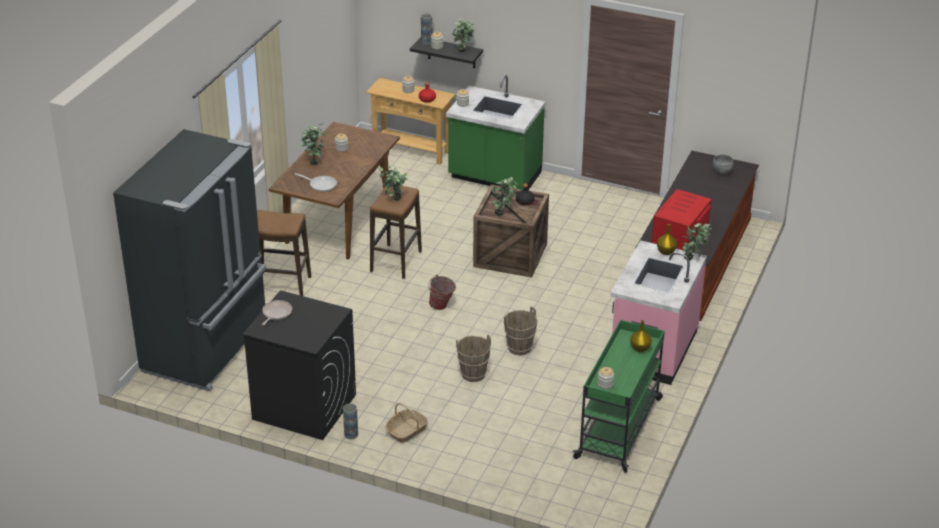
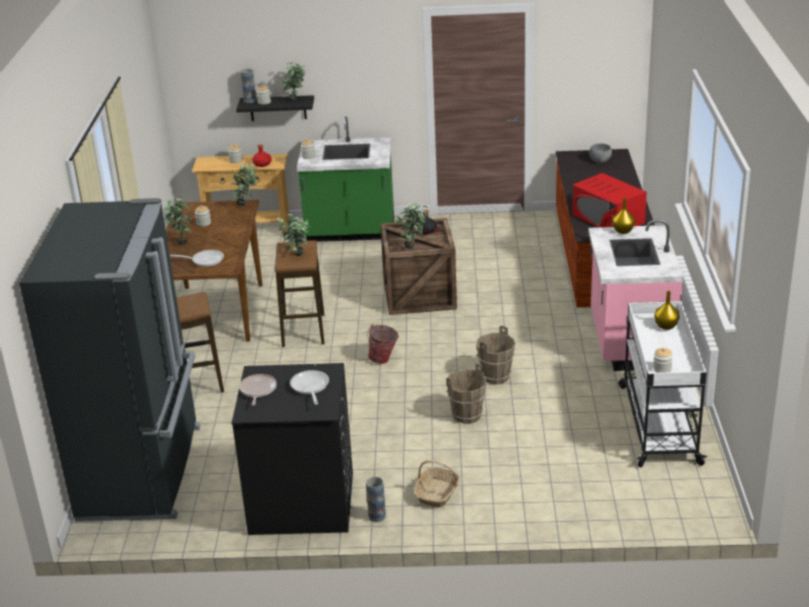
camera: 20 degrees left, 5 degrees down
(314, 322) = (310, 387): none -> frying pan
(619, 427) = (658, 423): green cart -> white cart
(680, 233) = (608, 219): red microwave -> red microwave turned 45 degrees counterclockwise
(694, 259) = (655, 231): potted plant -> potted plant (247, 204)

